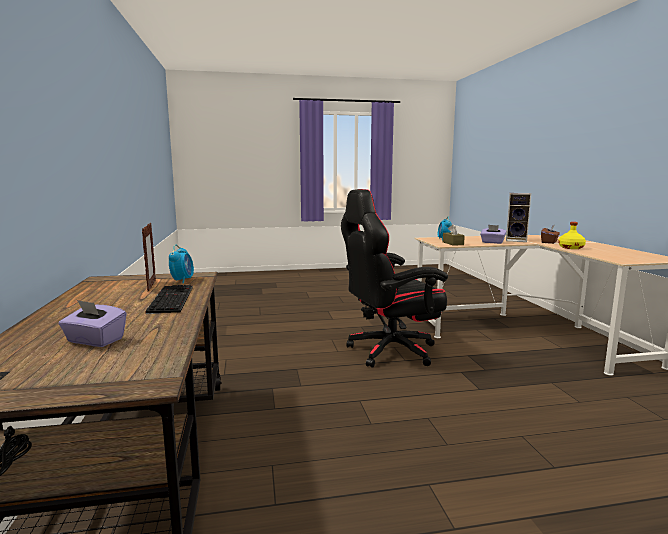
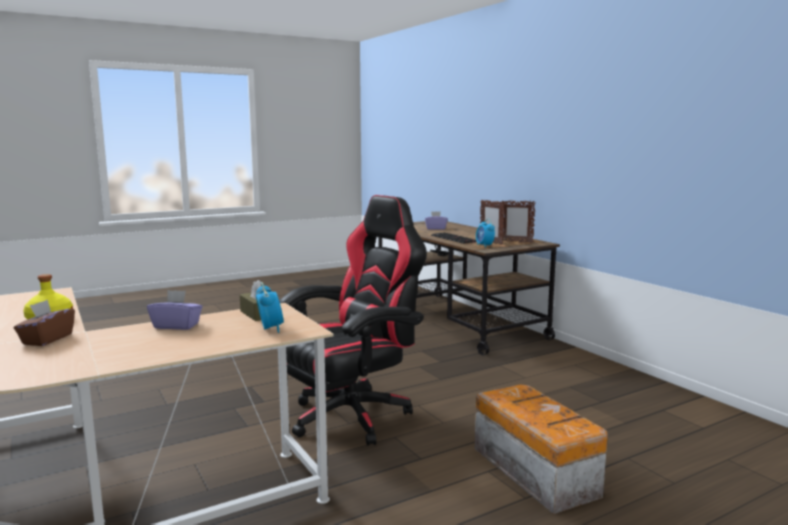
camera: 160 degrees right, 0 degrees up
(121, 283) = (516, 242): none -> picture frame
(310, 316) = (535, 470): none -> storage box
(517, 240) = (107, 342): speaker -> none

